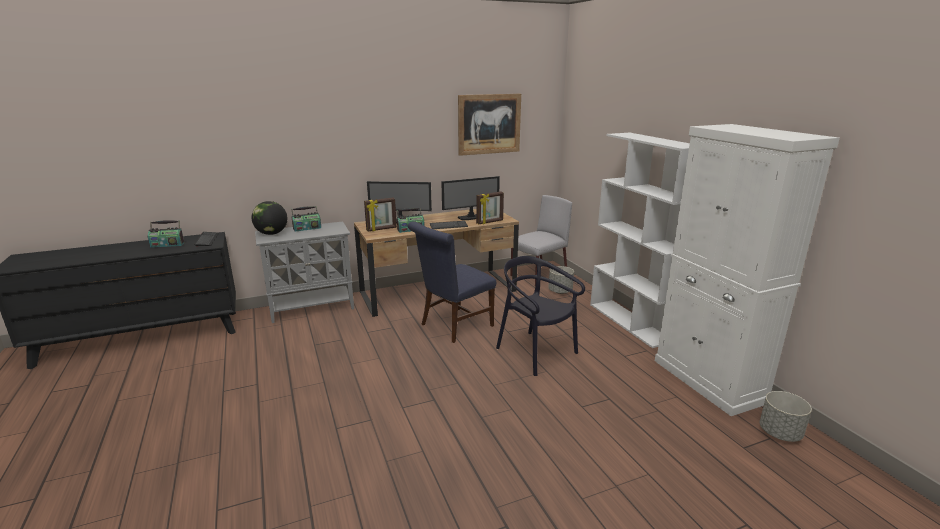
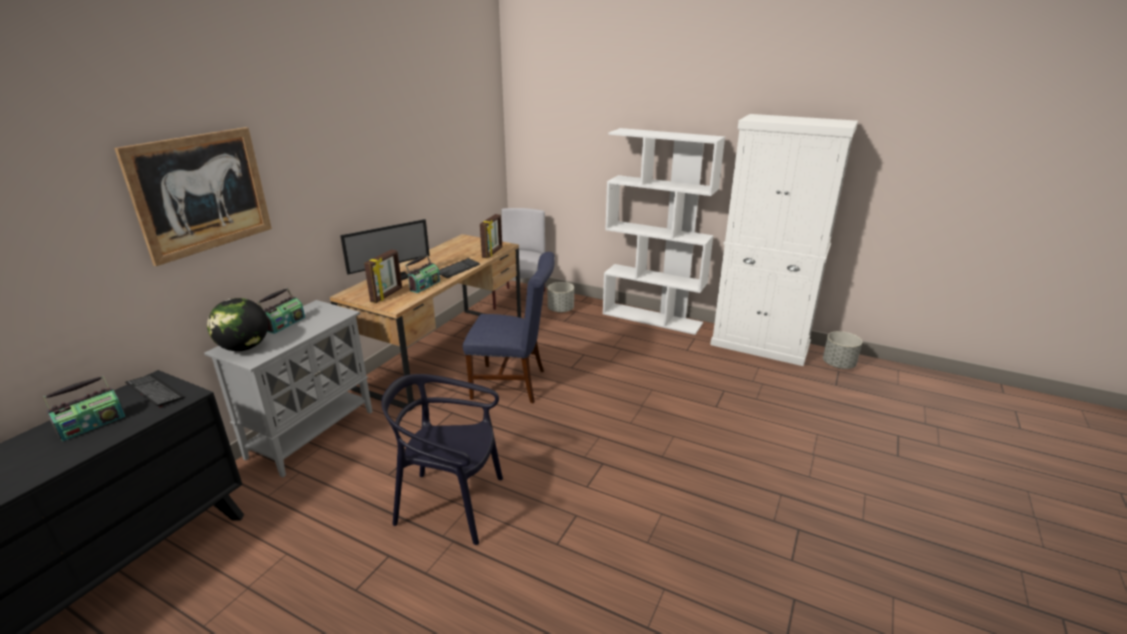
camera: 40 degrees left, 5 degrees up
(453, 326) = (514, 384): blue chair -> blue chair turned 90 degrees counterclockwise
(471, 218) = (463, 253): monitor -> none
(489, 124) = (447, 133): picture -> picture (201, 193)
(535, 352) = (621, 377): black chair -> black chair (451, 504)

